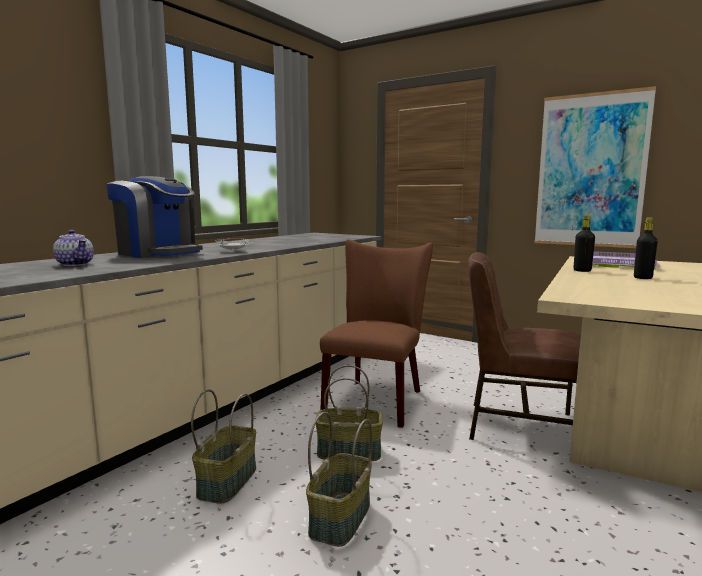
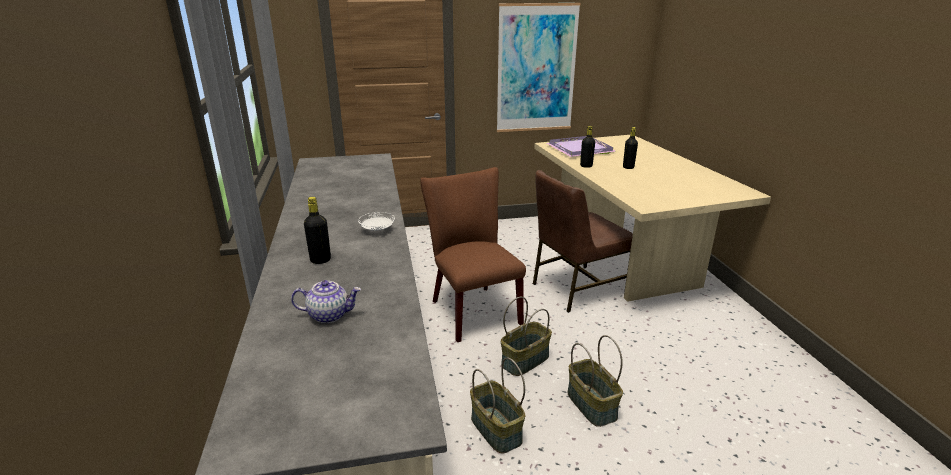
camera: 45 degrees left, 15 degrees up
(158, 253) = (320, 260): coffee machine -> black bottle

